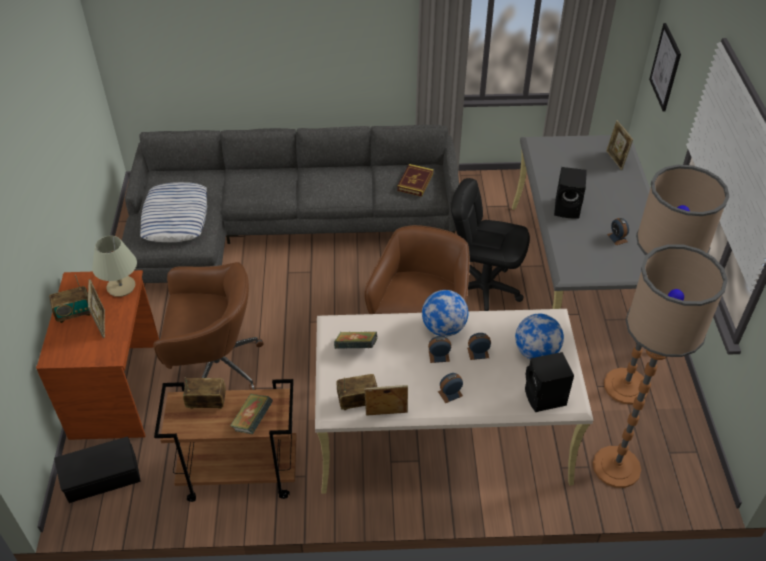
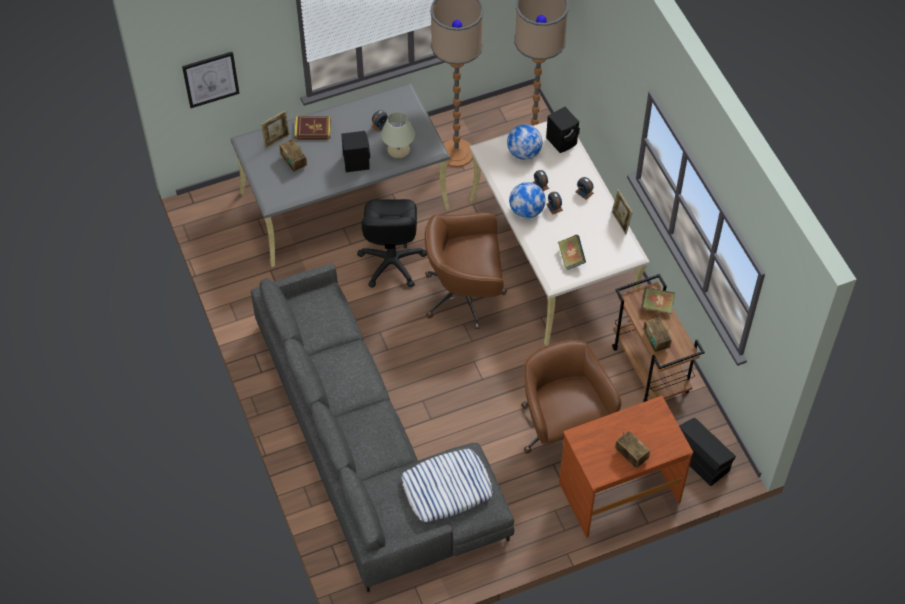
camera: 110 degrees left, 10 degrees up
(102, 324) = (631, 430): picture frame -> none
(121, 287) = (588, 436): beige table lamp -> beige table lamp (398, 149)
(358, 401) = (617, 242): radio -> radio (294, 162)
(415, 182) = (320, 309): book -> book (313, 130)

